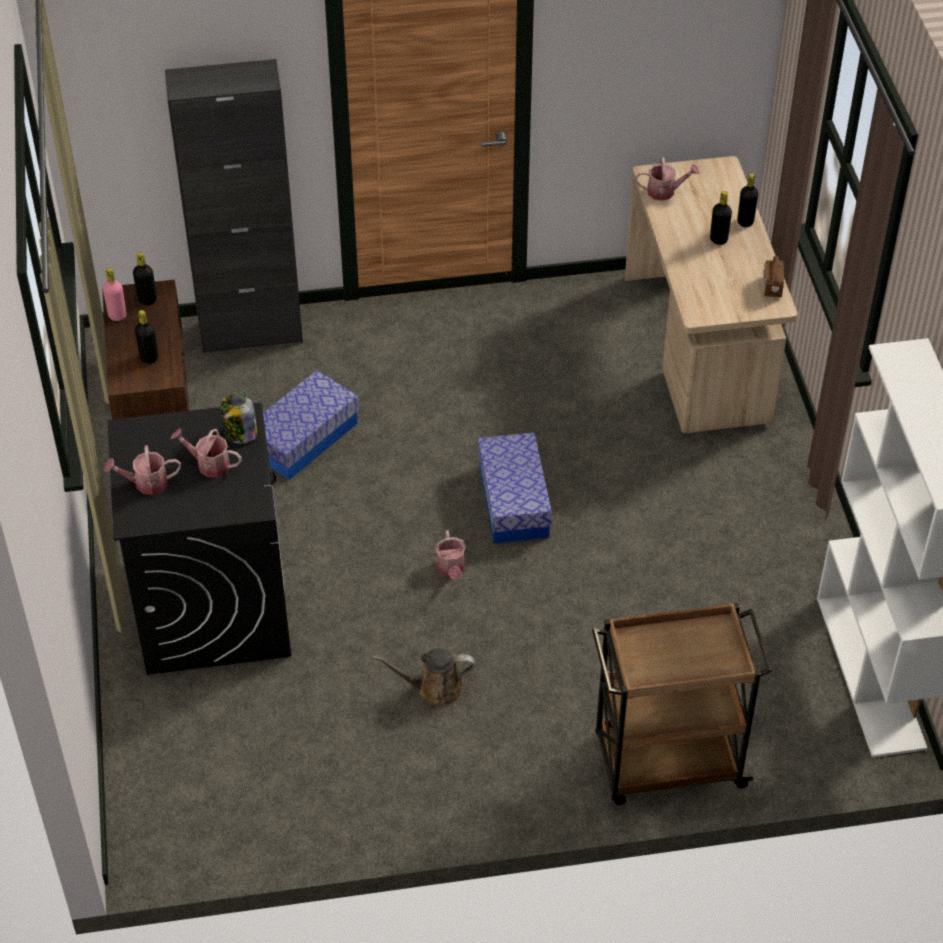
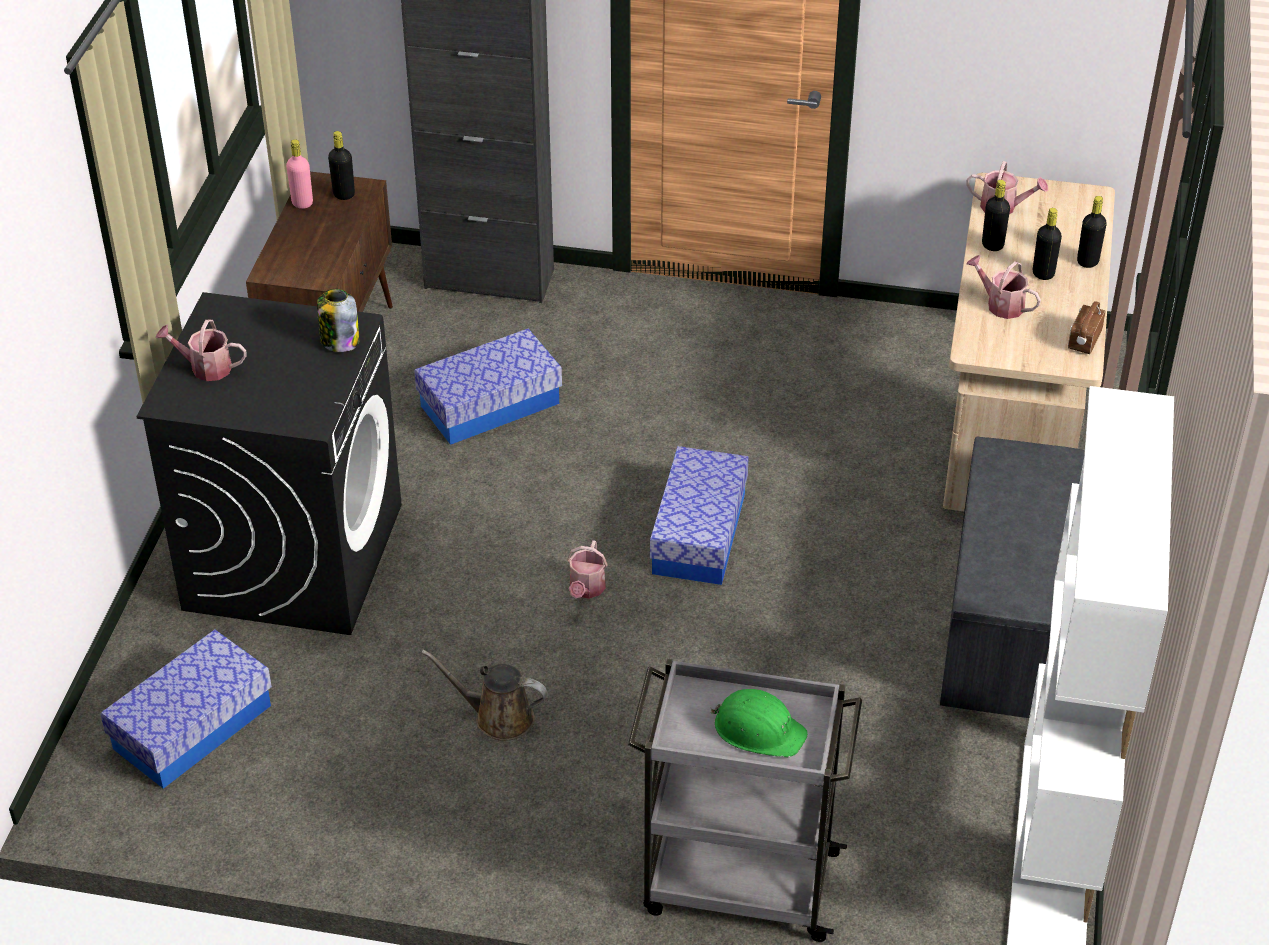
camera: 20 degrees right, 5 degrees down
(149, 358) = (312, 254): black bottle -> black bottle (992, 245)
(205, 765) = (192, 727): none -> storage box
(209, 464) = (286, 365): watering can -> watering can (1000, 304)
(666, 762) = (737, 882): brown cart -> grey cart
(691, 653) = (758, 729): none -> green hard hat
(766, 511) = (1008, 625): none -> grey bench

